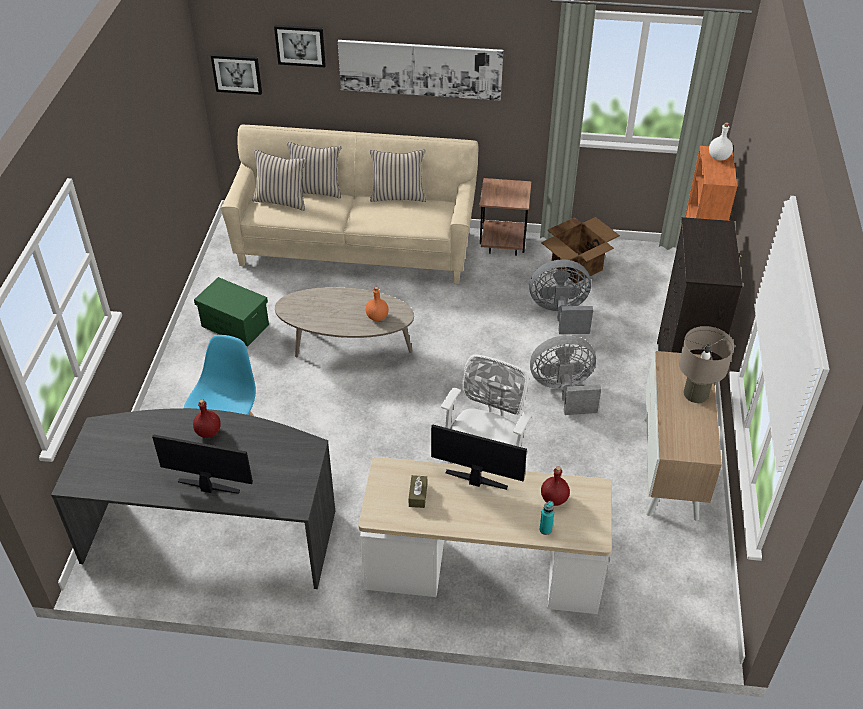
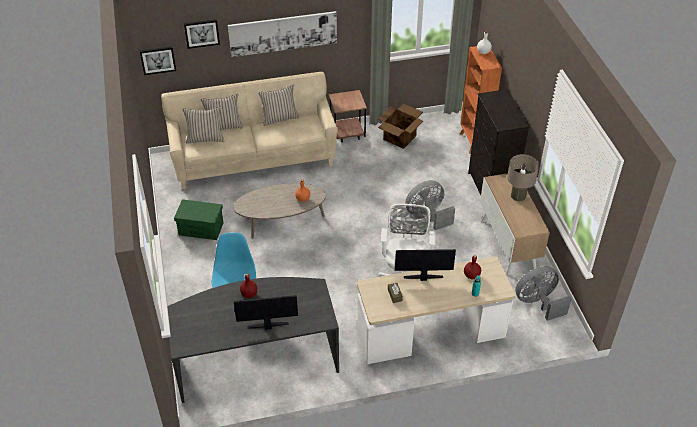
camera: 20 degrees left, 0 degrees up
(560, 314) = (403, 169): grey fan -> grey fan (538, 303)

